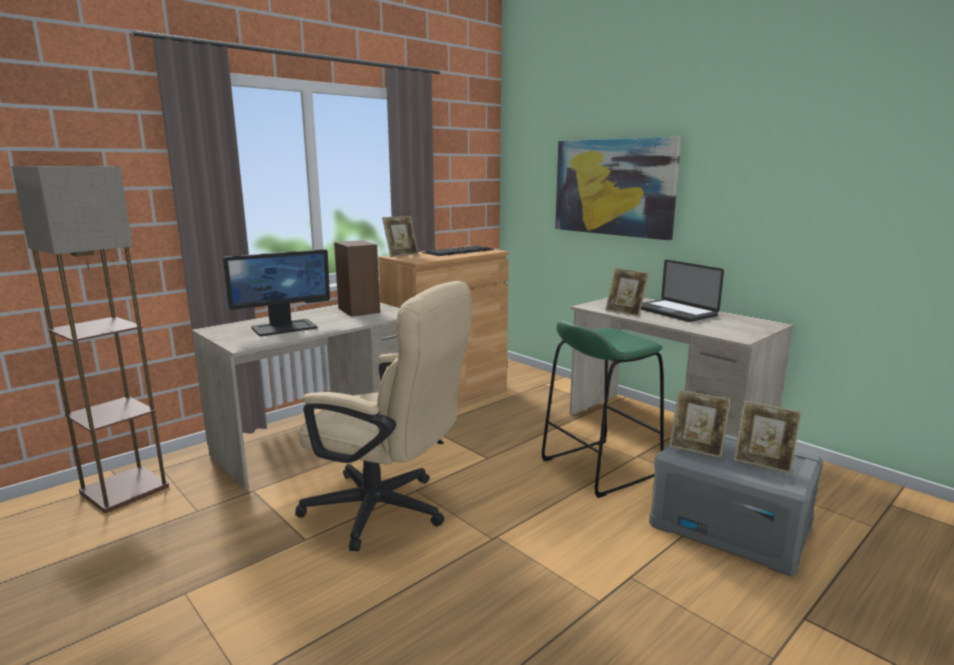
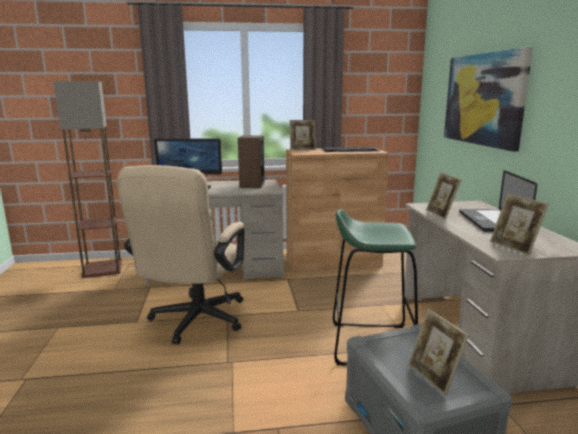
camera: 35 degrees right, 0 degrees up
(387, 512) = (194, 322): beige office chair -> beige office chair turned 45 degrees clockwise
(696, 448) = (392, 344): picture frame -> picture frame (514, 247)

